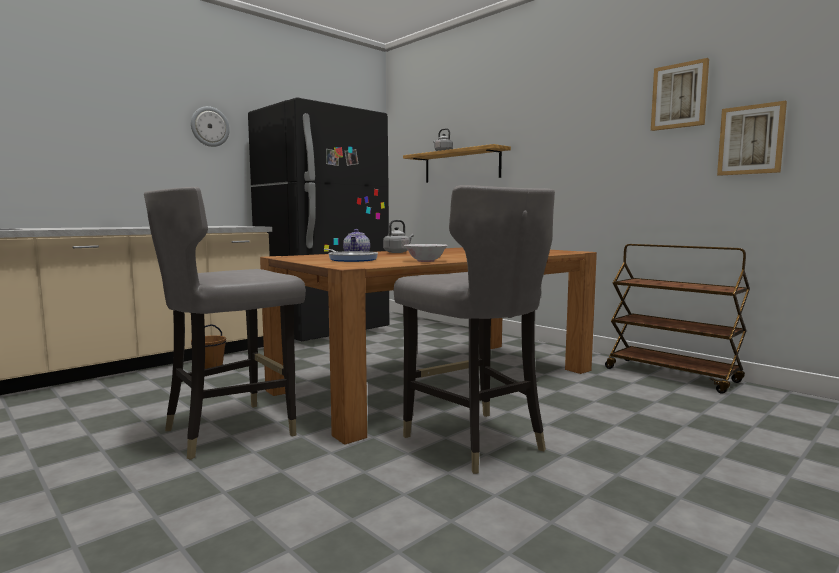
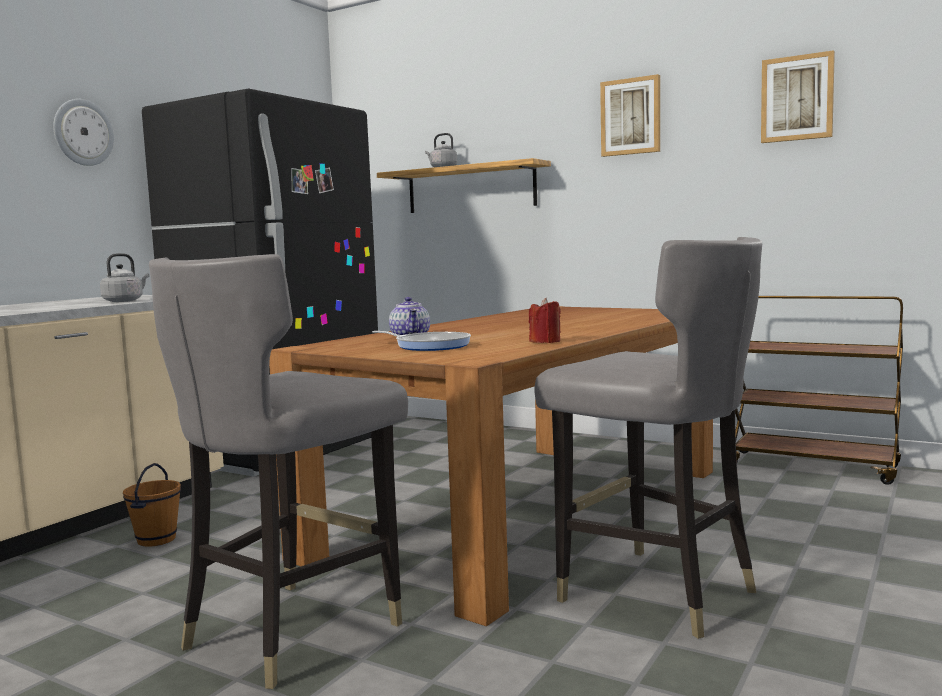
camera: 15 degrees left, 0 degrees up
(397, 252) = (452, 327): grey kettle -> grey kettle (125, 301)
(426, 261) = (545, 341): white bowl -> red candle
(751, 140) = (893, 158): picture -> picture (631, 116)

